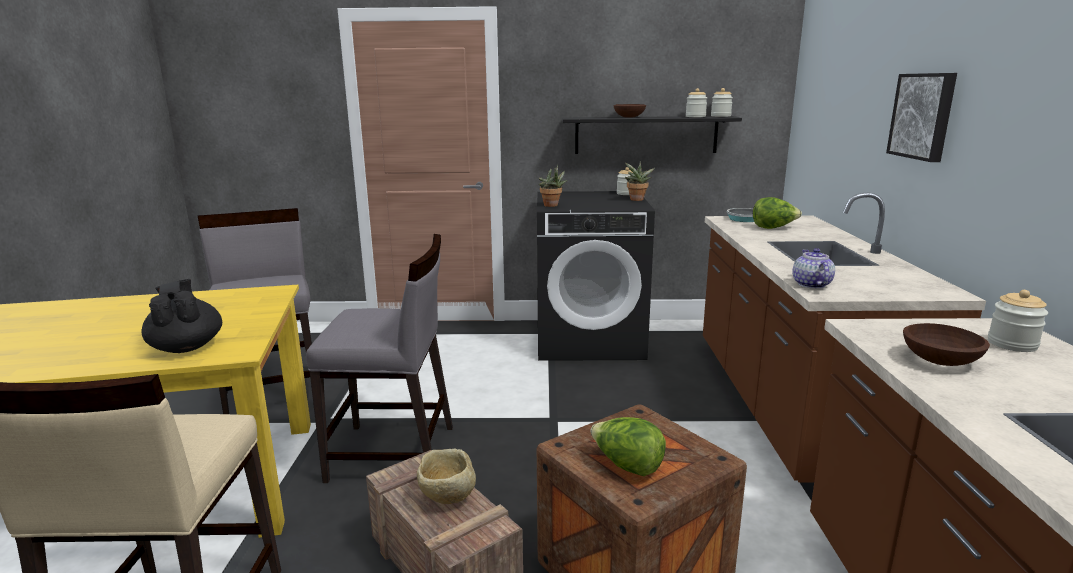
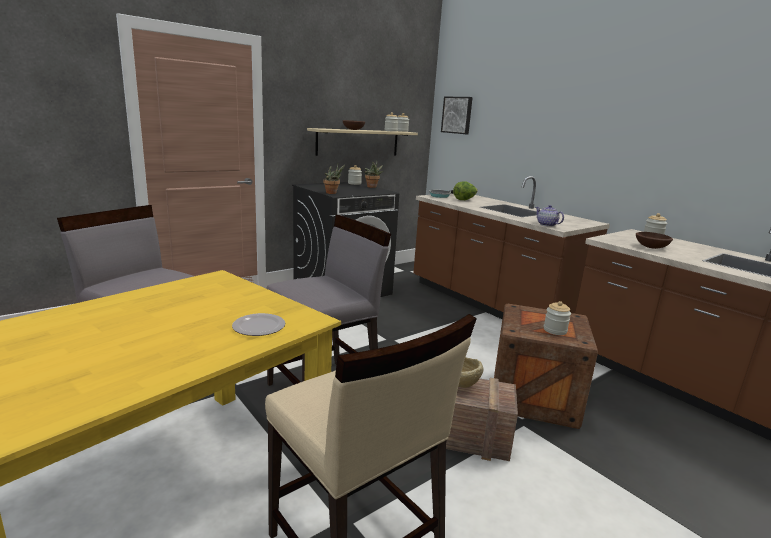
camera: 40 degrees left, 0 degrees up
(186, 347) = (259, 326): black teapot -> plate
(627, 466) = (555, 330): lettuce -> jar
(646, 135) = (358, 142): black shelf -> beige shelf
(923, 116) = (554, 135): picture -> picture (457, 115)

